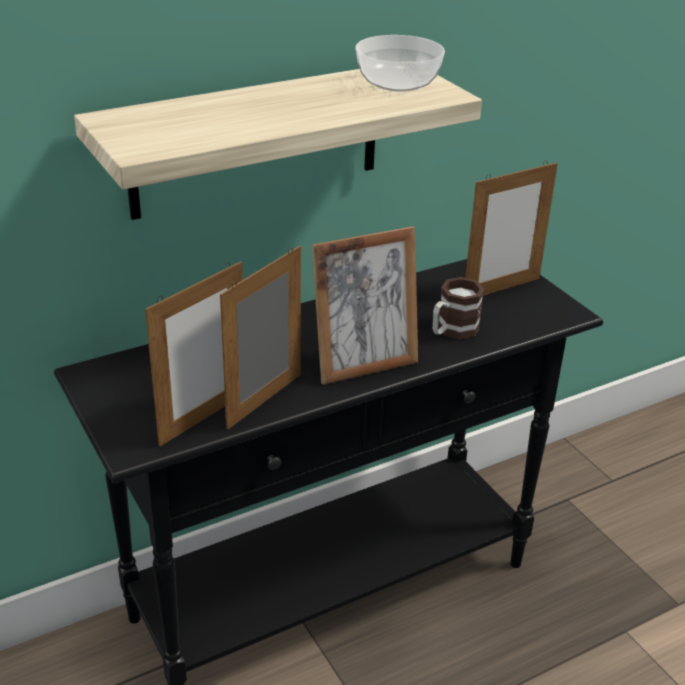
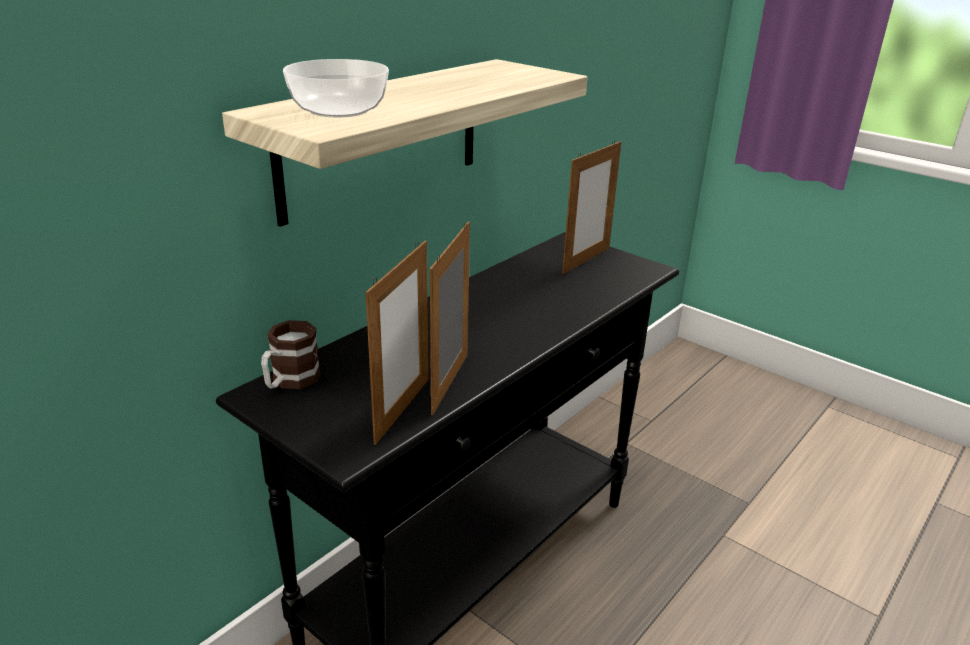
camera: 20 degrees left, 5 degrees down
(364, 365) = (518, 336): picture frame -> none
(398, 83) = (506, 71): bowl -> bowl (340, 110)
(452, 331) = (571, 297): mug -> mug (290, 381)

